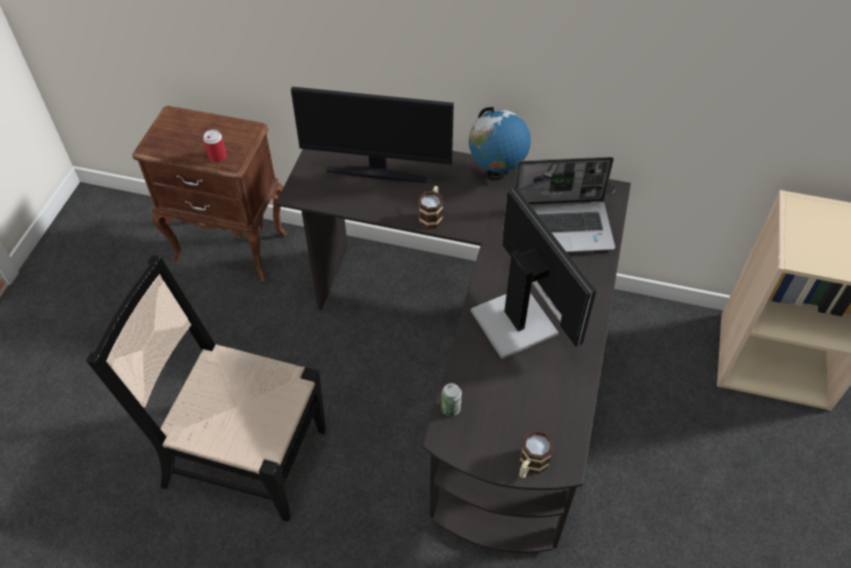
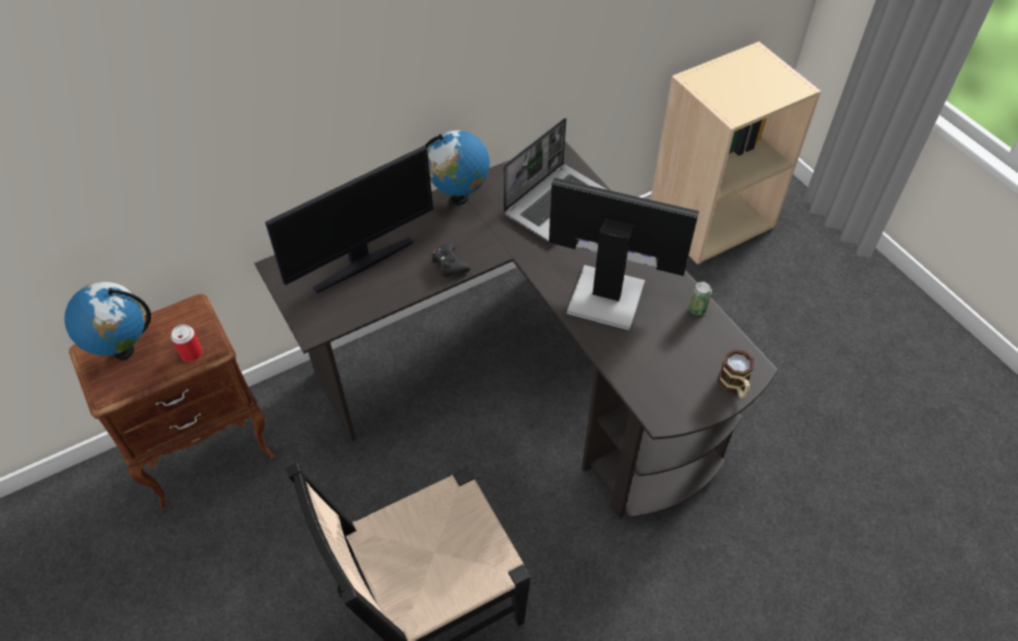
camera: 45 degrees left, 0 degrees up
(187, 127) = (124, 350): none -> globe
(431, 215) = (449, 264): mug -> black game controller
(450, 408) = (639, 394): can -> can (697, 309)

